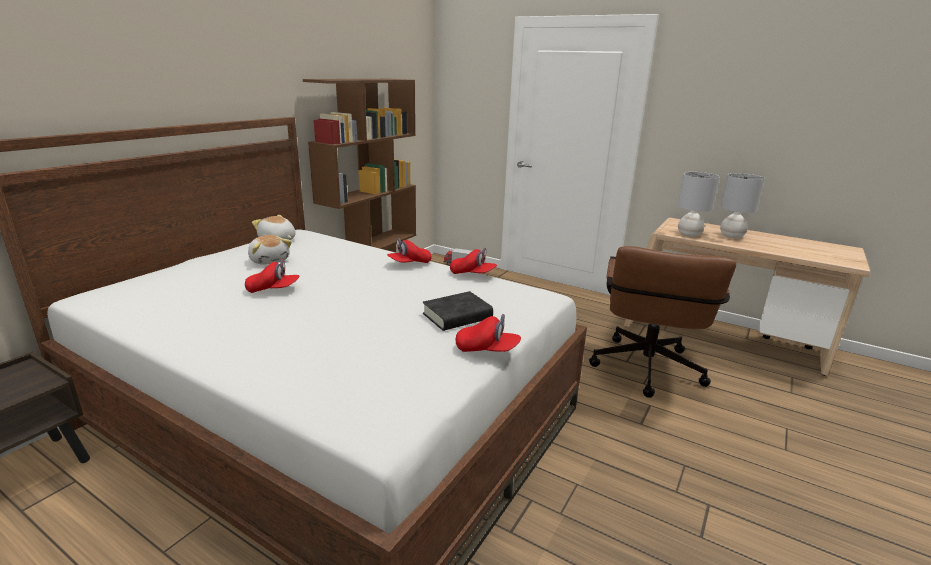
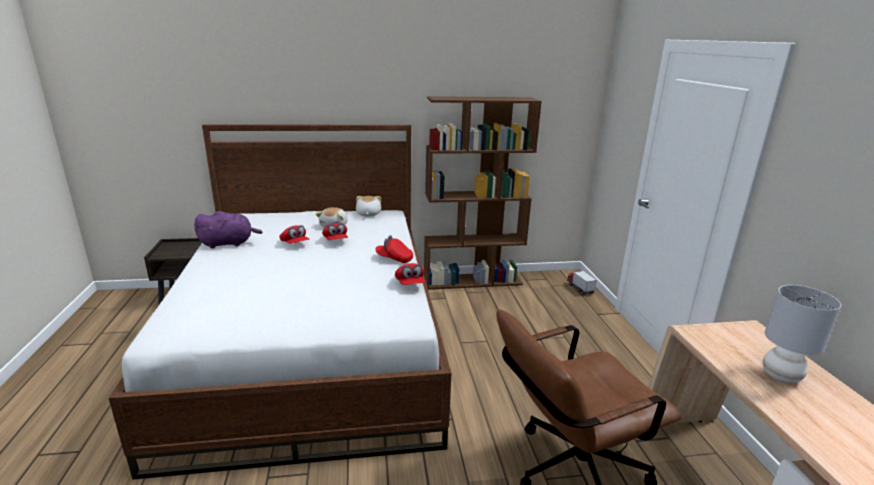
camera: 50 degrees right, 0 degrees up
(178, 322) = (229, 243): none -> purple plush toy
(457, 316) = (326, 305): black book -> none
(487, 350) = (286, 332): red cap -> red cap (335, 240)
(689, 234) = (714, 346): grey table lamp -> none

